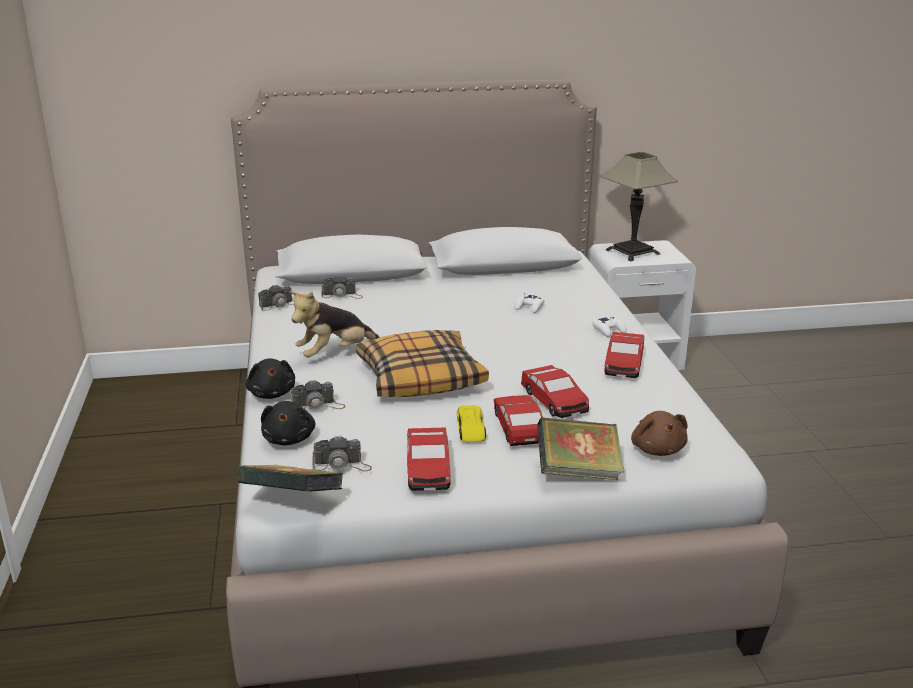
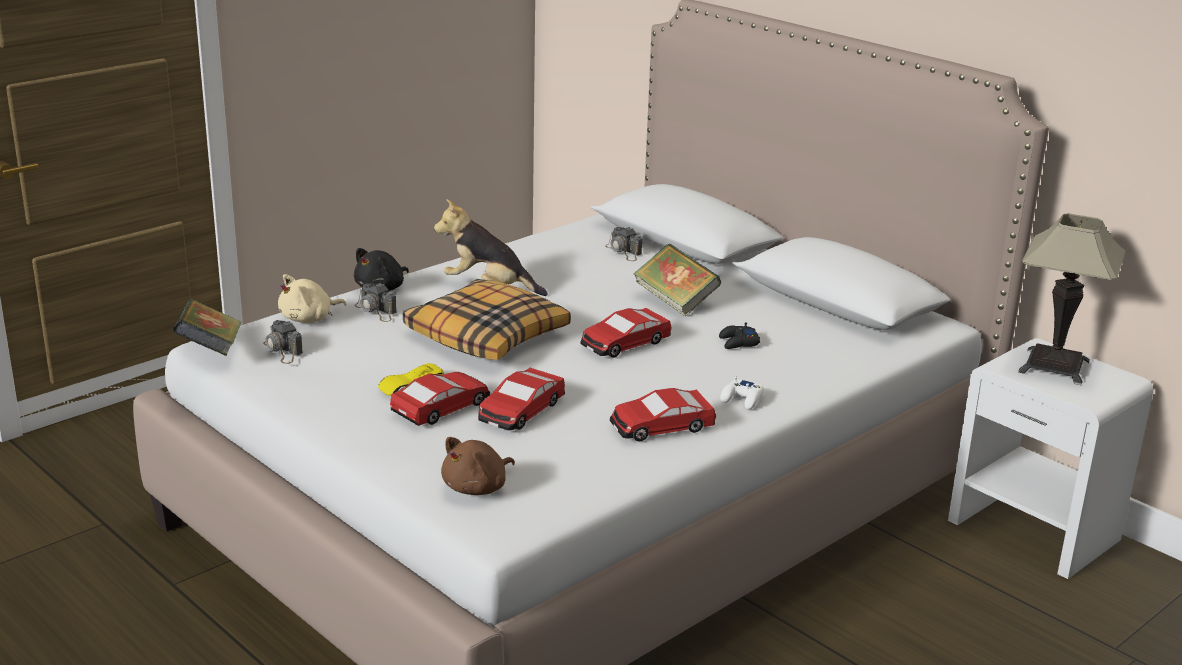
camera: 55 degrees right, 0 degrees up
(281, 305) = (561, 235): camera -> none
(289, 439) = (309, 319): black plush toy -> beige plush toy
(428, 469) = (316, 387): toy car -> toy car (625, 343)
(529, 307) = (738, 342): white game controller -> black game controller
(578, 471) = (384, 457): book -> book (675, 301)

